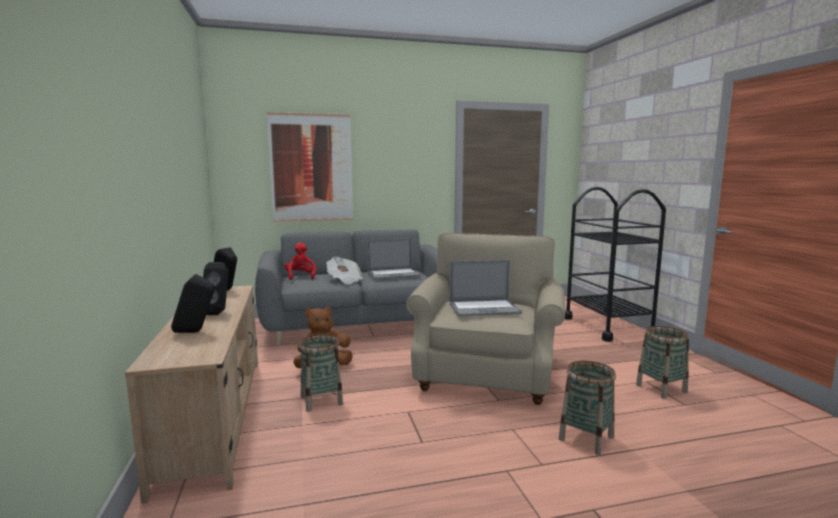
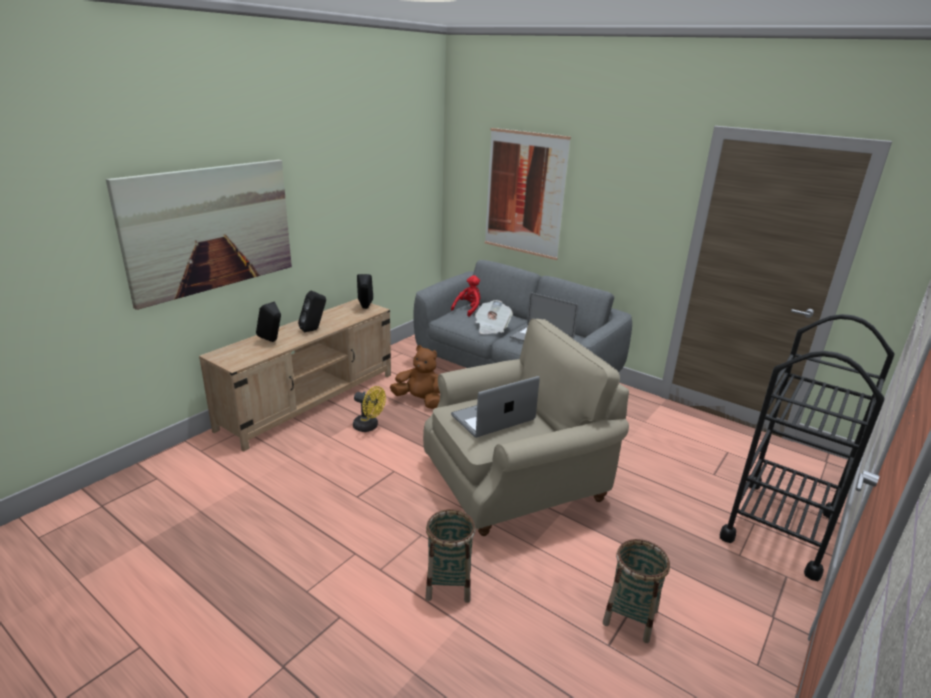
camera: 50 degrees right, 15 degrees up
(112, 172) = (210, 229): none -> picture
(321, 400) = (369, 427): basket -> yellow fan
(484, 308) = (493, 417): laptop -> laptop turned 105 degrees clockwise

